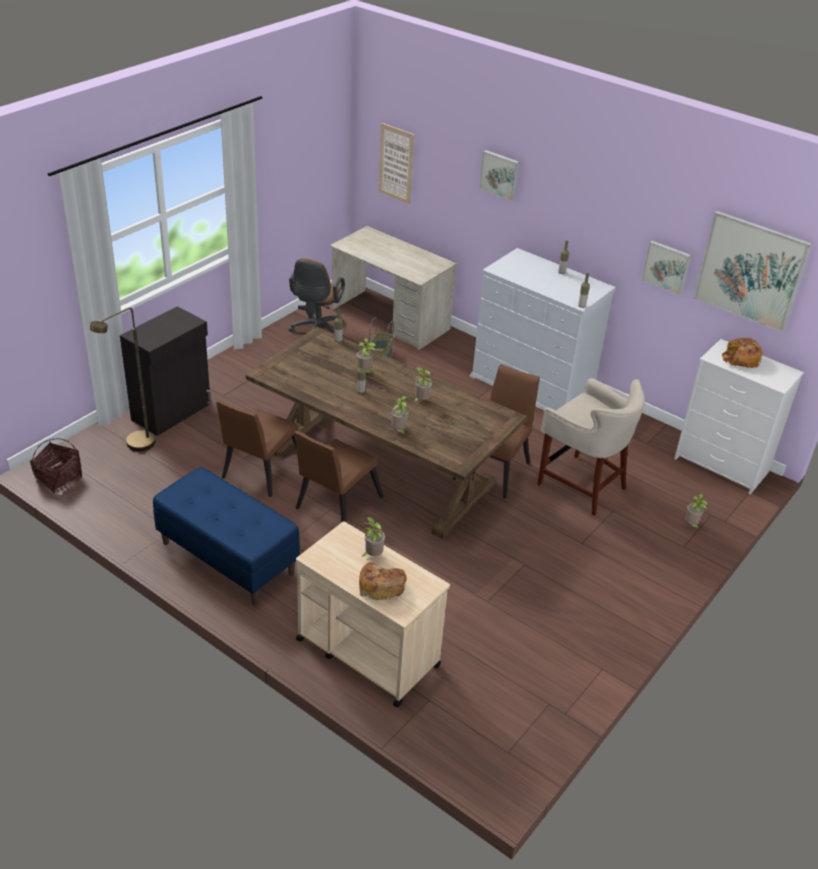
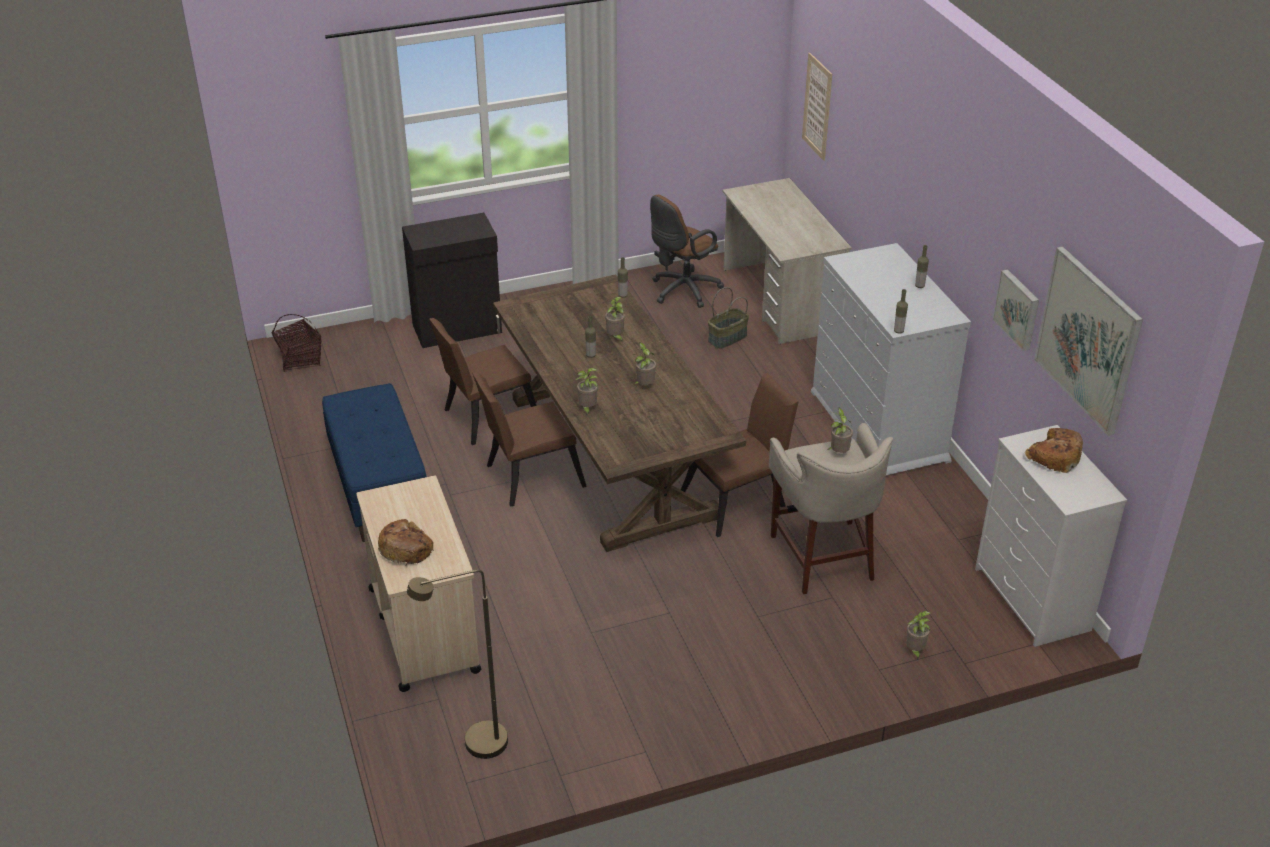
camera: 35 degrees right, 0 degrees up
(135, 447) = (393, 352): brown floor lamp -> brown floor lamp (474, 746)
(372, 555) = (428, 517): potted plant -> potted plant (838, 452)
(500, 174) = (893, 144): picture -> none

